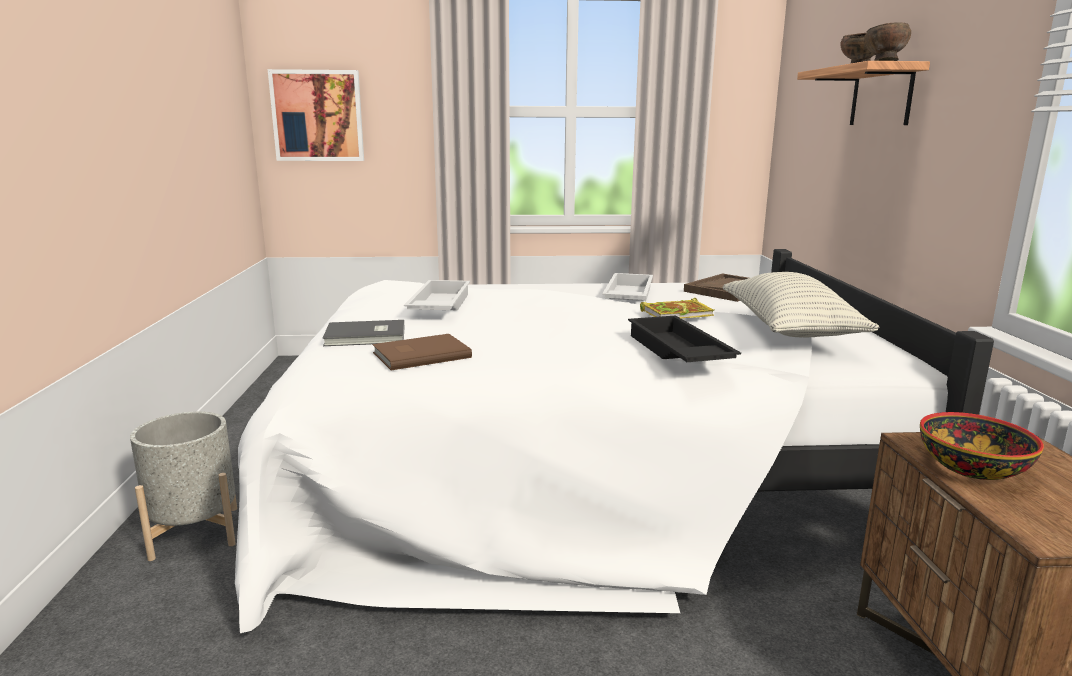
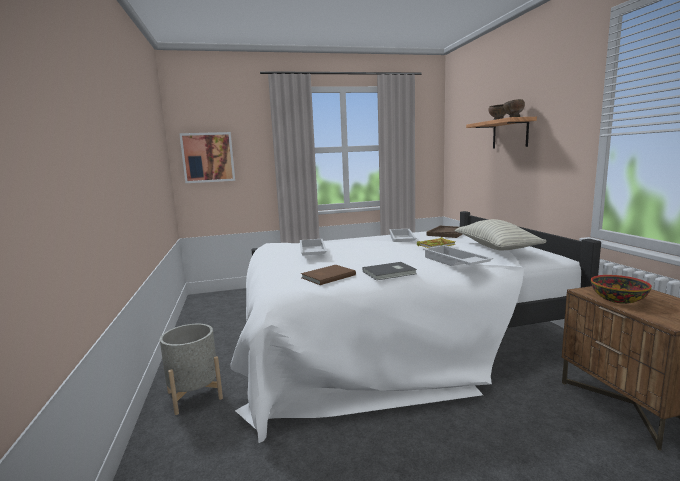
camera: 10 degrees left, 5 degrees down
(366, 336) = (289, 271): grey book -> grey book (390, 273)
(676, 352) = (454, 262): black tray -> white tray

